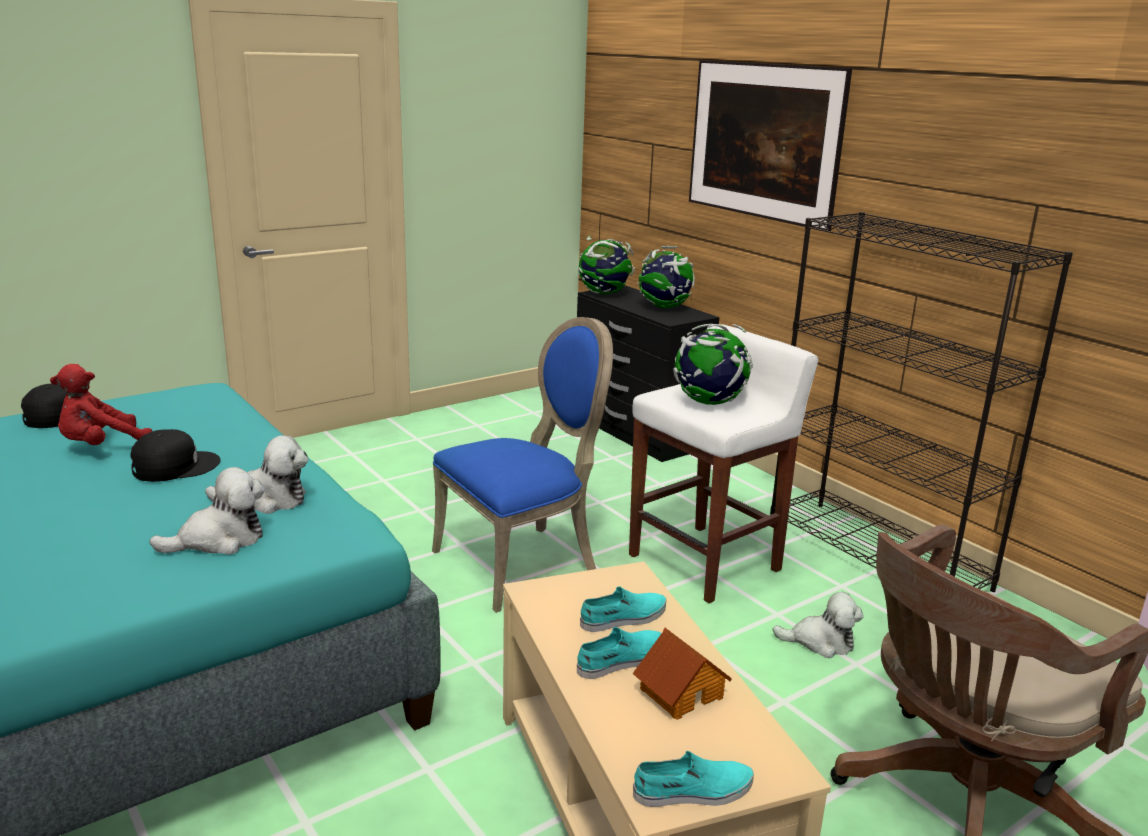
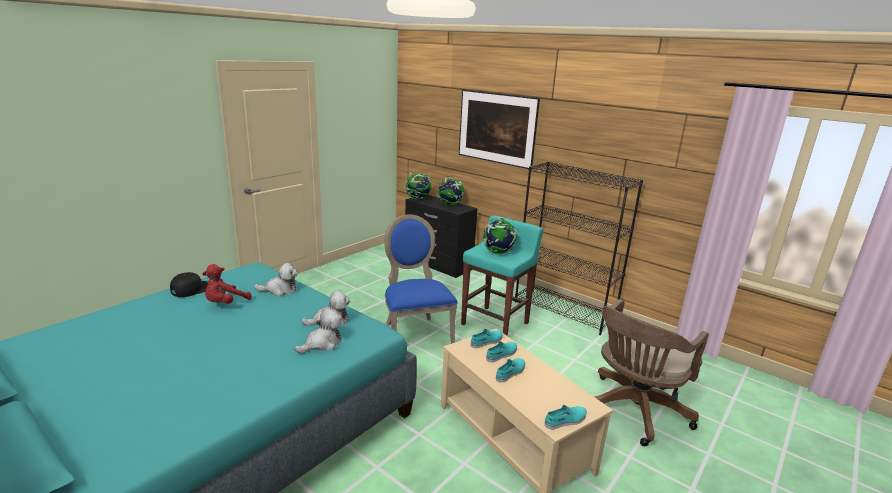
camera: 15 degrees left, 0 degrees up
(175, 466) = (271, 309): black cap -> none
(522, 561) = (415, 333): blue chair -> blue chair turned 60 degrees counterclockwise
(606, 586) = (487, 341): none -> turquoise shoe
(680, 692) = (540, 382): toy house -> none
(706, 562) = (495, 323): white stool -> turquoise stool
(820, 642) = (557, 353): plush toy -> plush toy (280, 290)

